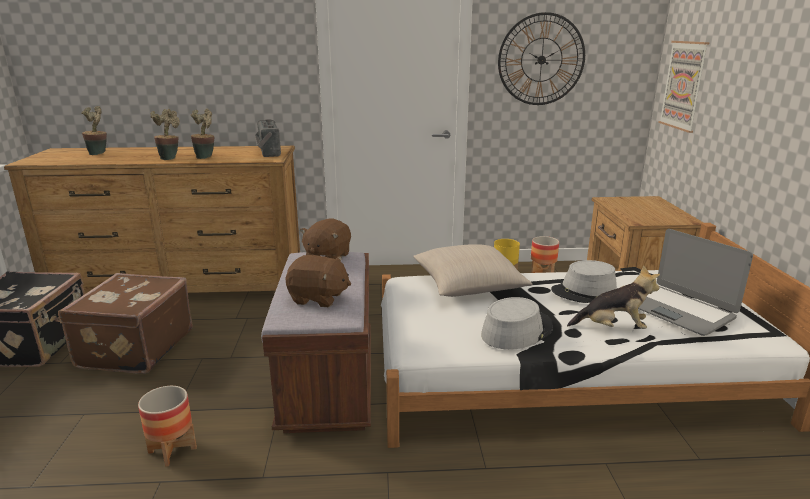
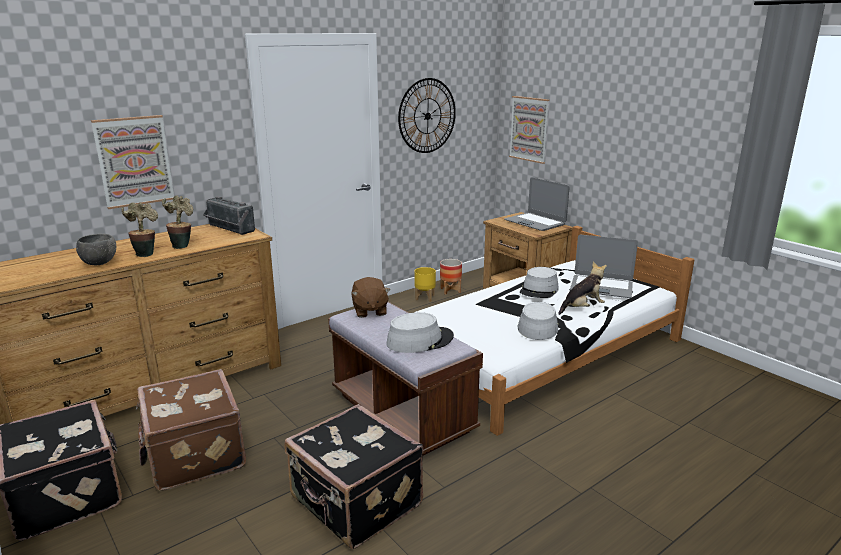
camera: 35 degrees left, 0 degrees up
(99, 153) = (42, 264): potted plant -> none
(129, 159) = (99, 263): none -> grey bowl
(172, 450) = (355, 503): planter -> black suitcase
(198, 76) = (134, 161): none -> picture
(318, 298) = (420, 340): brown plush toy -> grey hat
(468, 285) = (466, 306): beige pillow -> none
(657, 210) = (535, 222): none -> laptop

